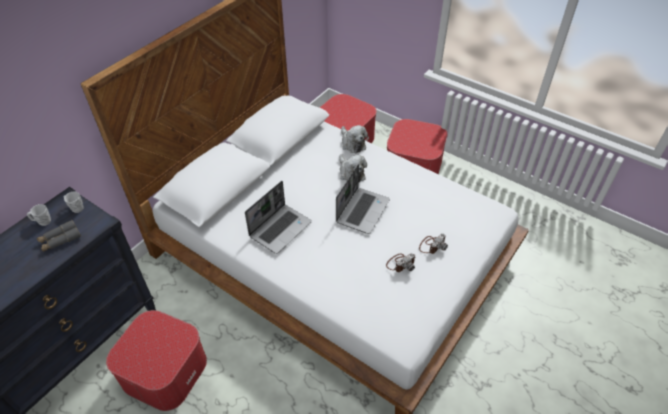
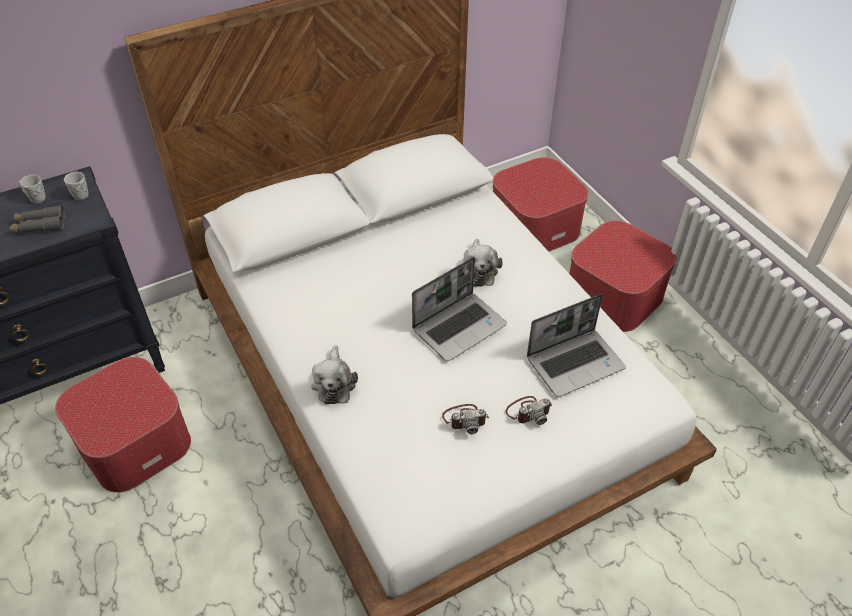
camera: 25 degrees right, 0 degrees up
(280, 228) = (336, 311): laptop -> laptop (575, 362)
(352, 143) = (507, 230): plush toy -> plush toy (334, 383)

